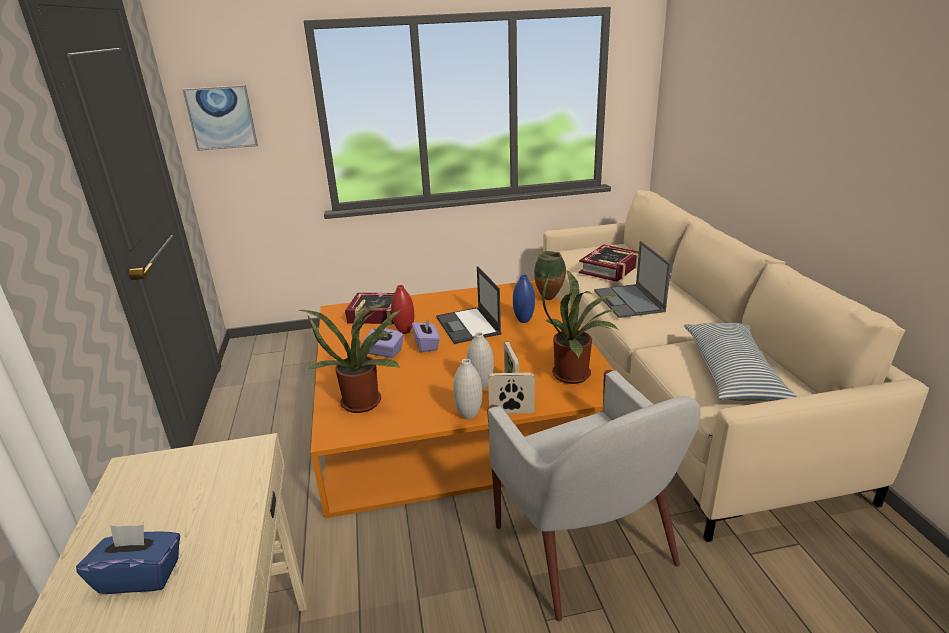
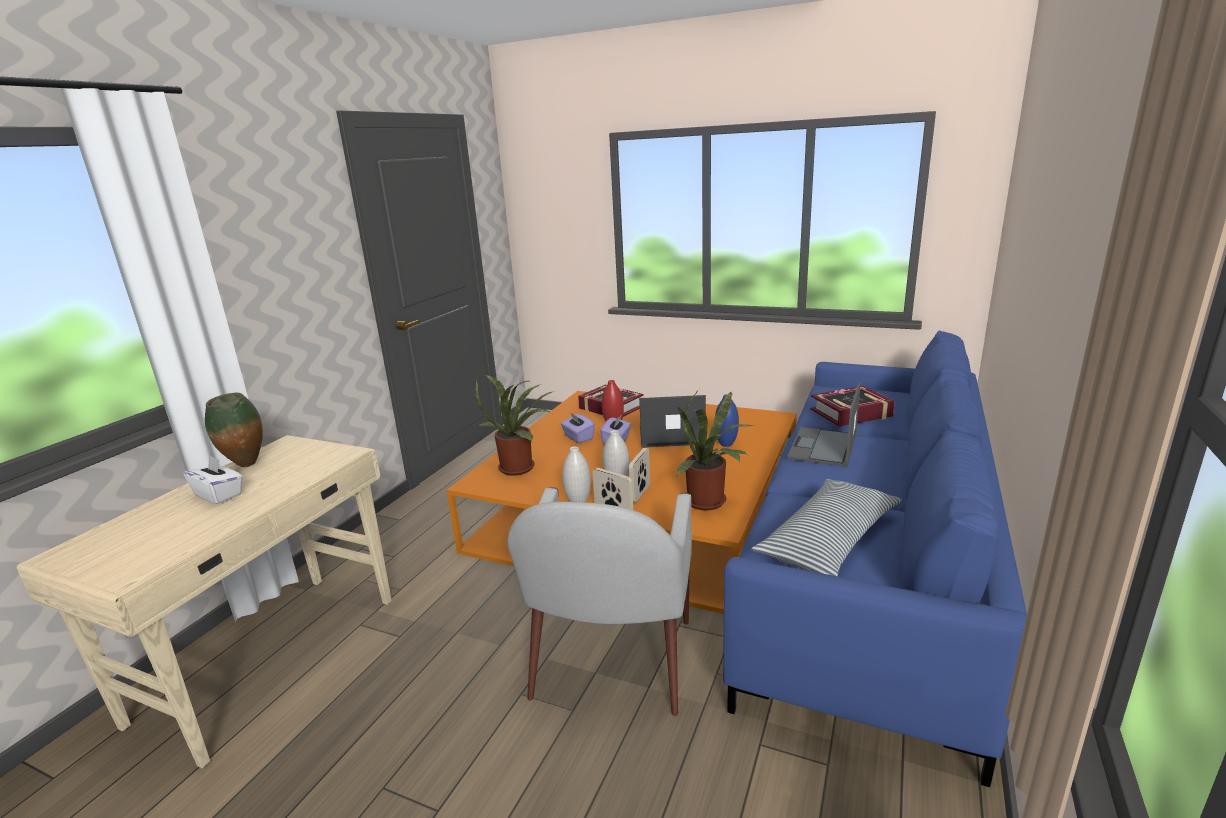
camera: 35 degrees right, 5 degrees down
(141, 576) = (219, 495): blue tissue box -> white tissue box
(221, 118) = (540, 215): picture -> none
(468, 326) = (670, 436): laptop -> laptop turned 75 degrees clockwise
(549, 299) = (778, 432): vase -> vase (246, 466)
(668, 385) = (868, 564): beige sofa -> blue sofa

